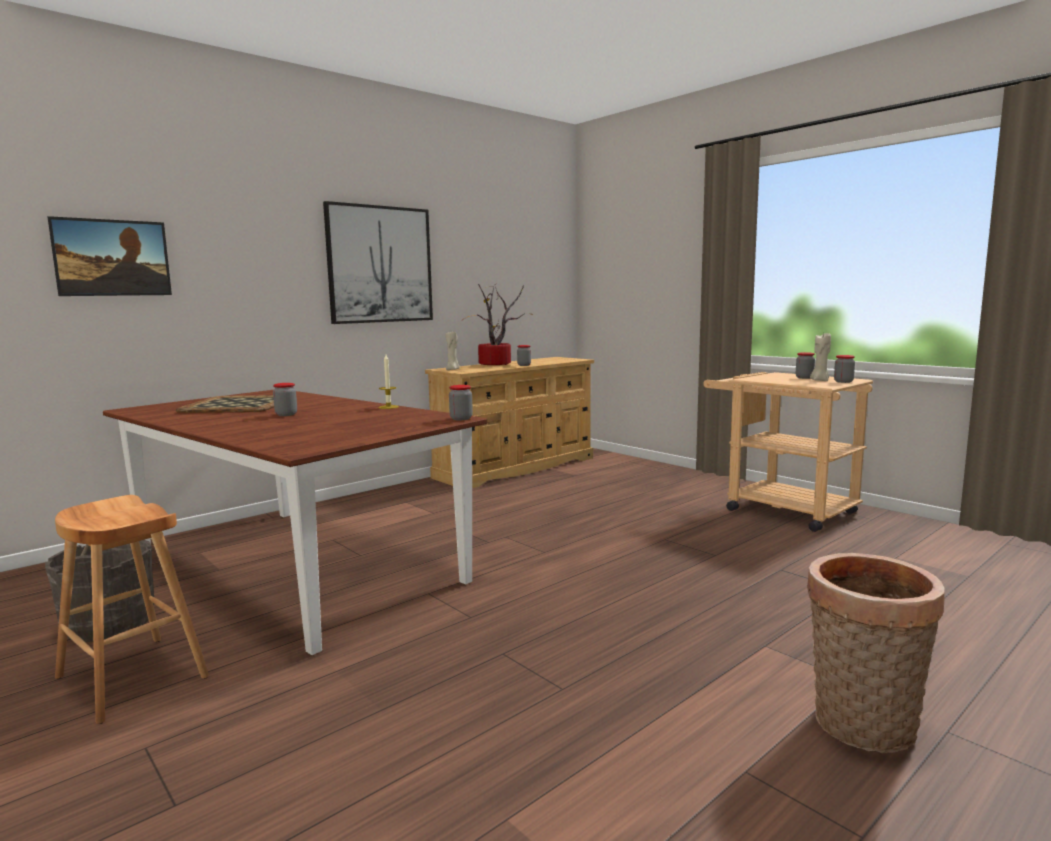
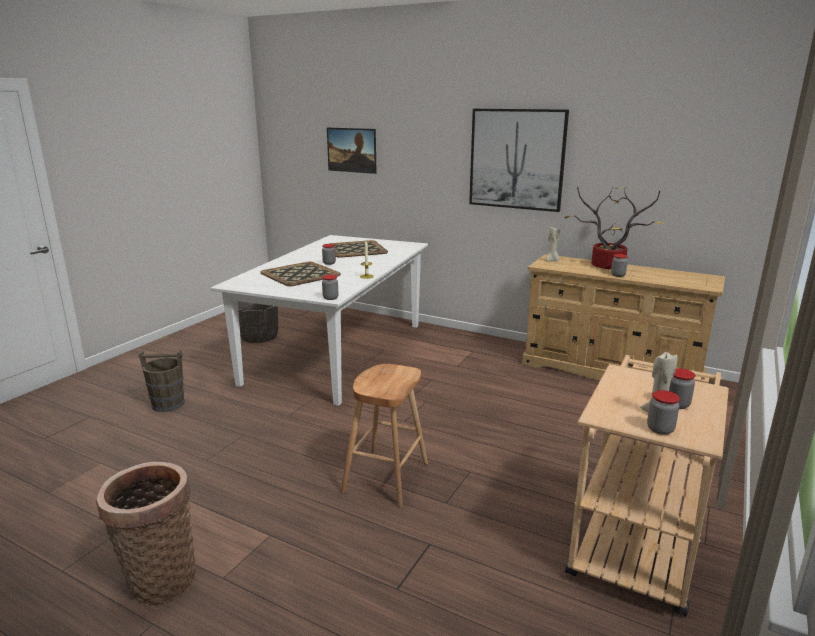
camera: 70 degrees right, 10 degrees up
(132, 677) = (212, 357): brown stool -> brown stool (385, 477)
(297, 567) = (337, 353): brown dining table -> white dining table
(305, 734) = (167, 404): none -> brown bucket
(317, 425) = (299, 274): none -> tray

